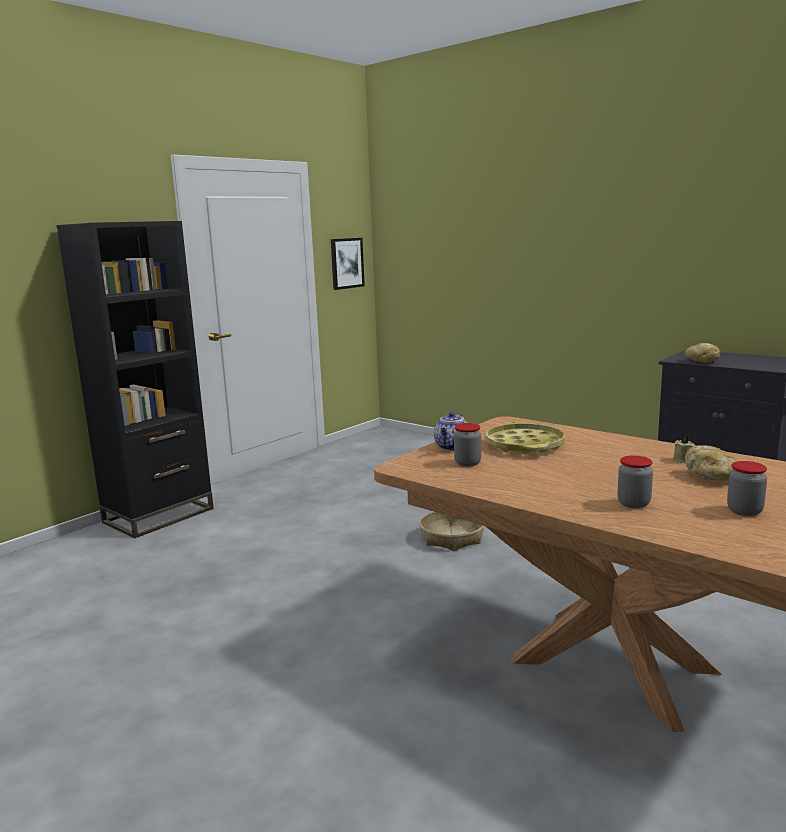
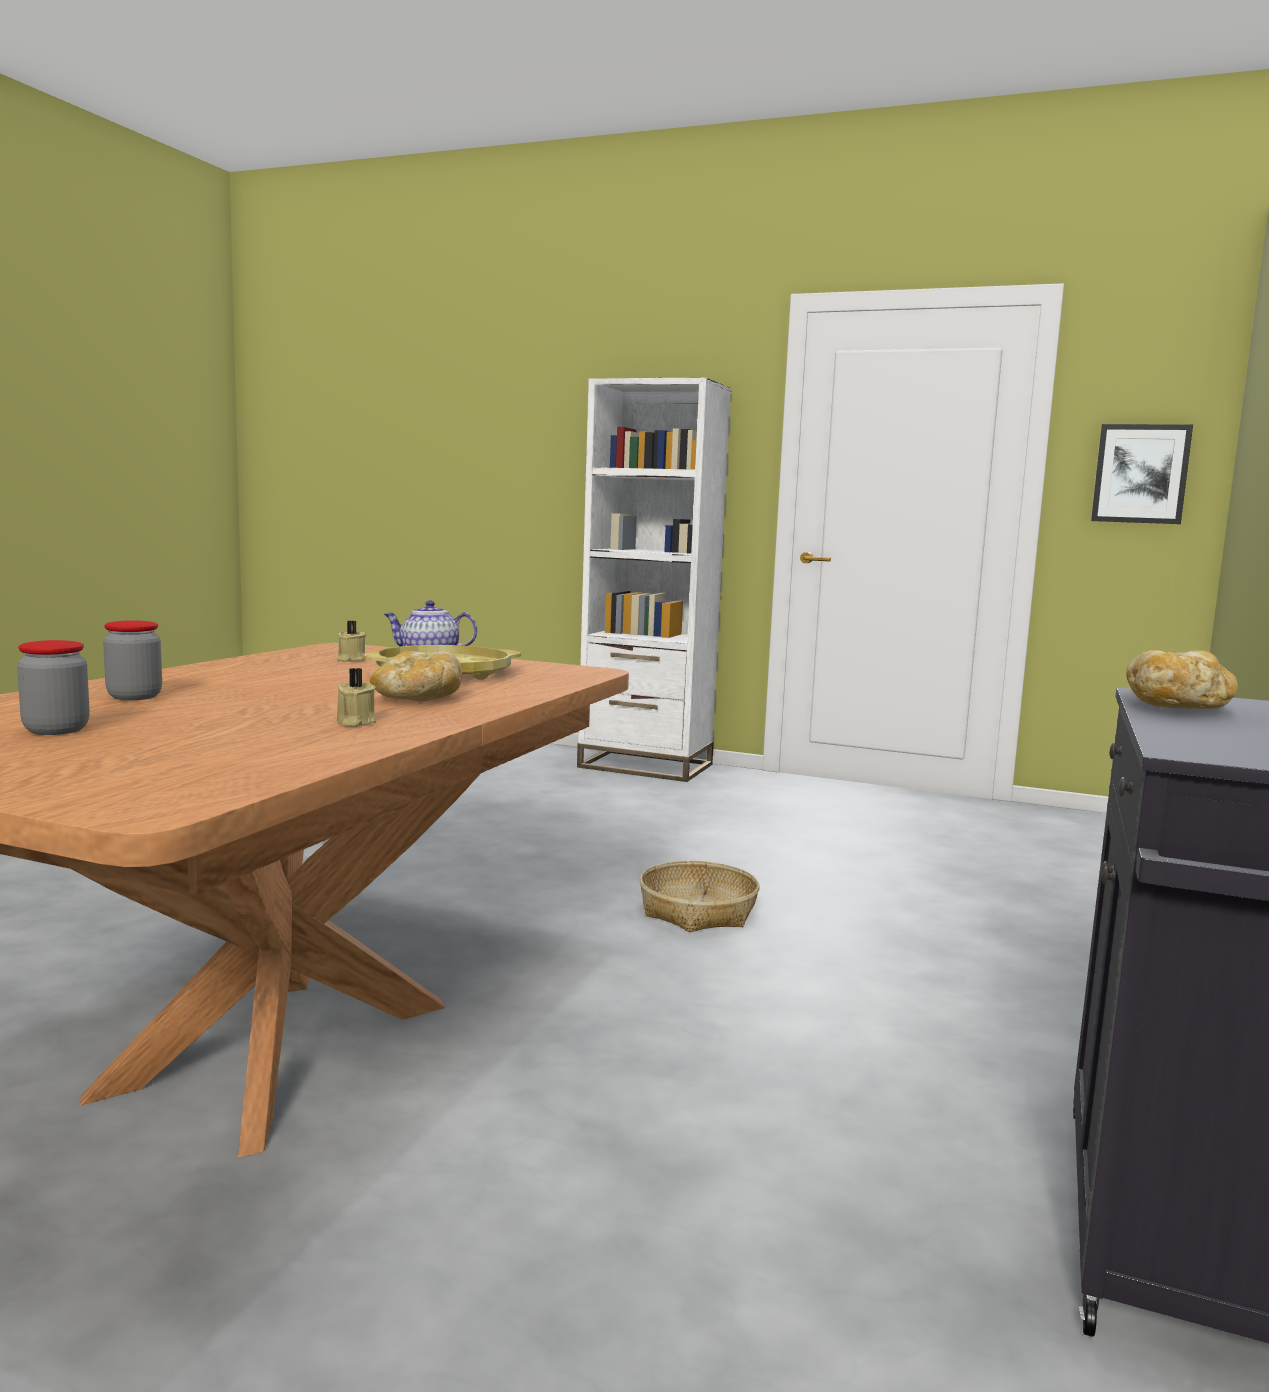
camera: 70 degrees right, 5 degrees down
(159, 515) = (645, 766): black bookcase -> white bookcase
(467, 463) = (350, 659): jar -> beige candle
(712, 477) = (246, 728): bread -> bread (418, 699)

